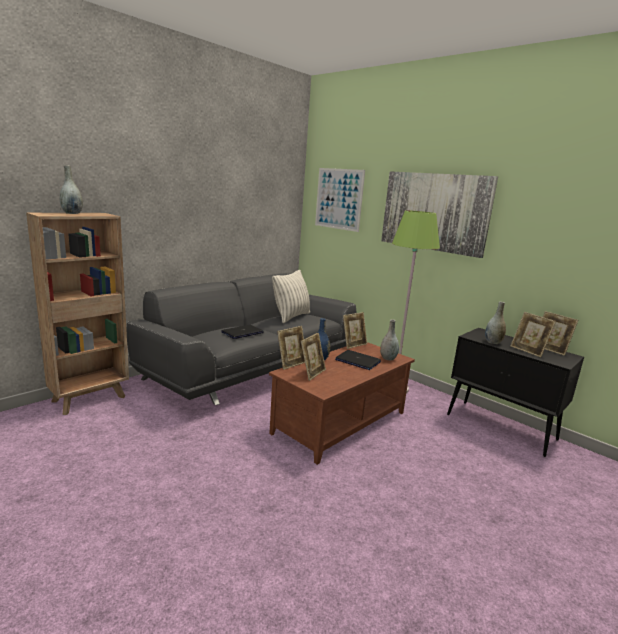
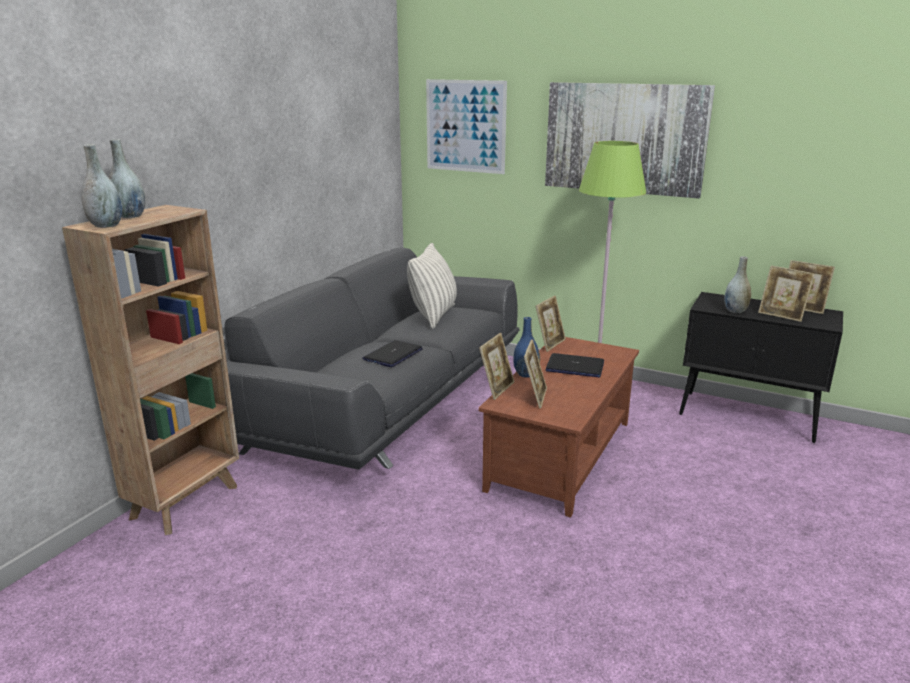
camera: 15 degrees left, 5 degrees up
(388, 358) = (608, 355): grey vase -> grey vase (106, 225)

